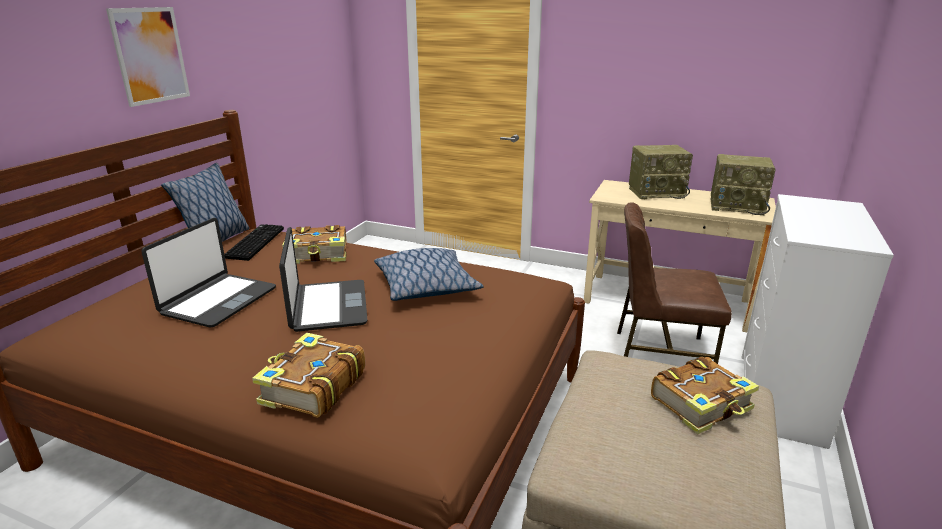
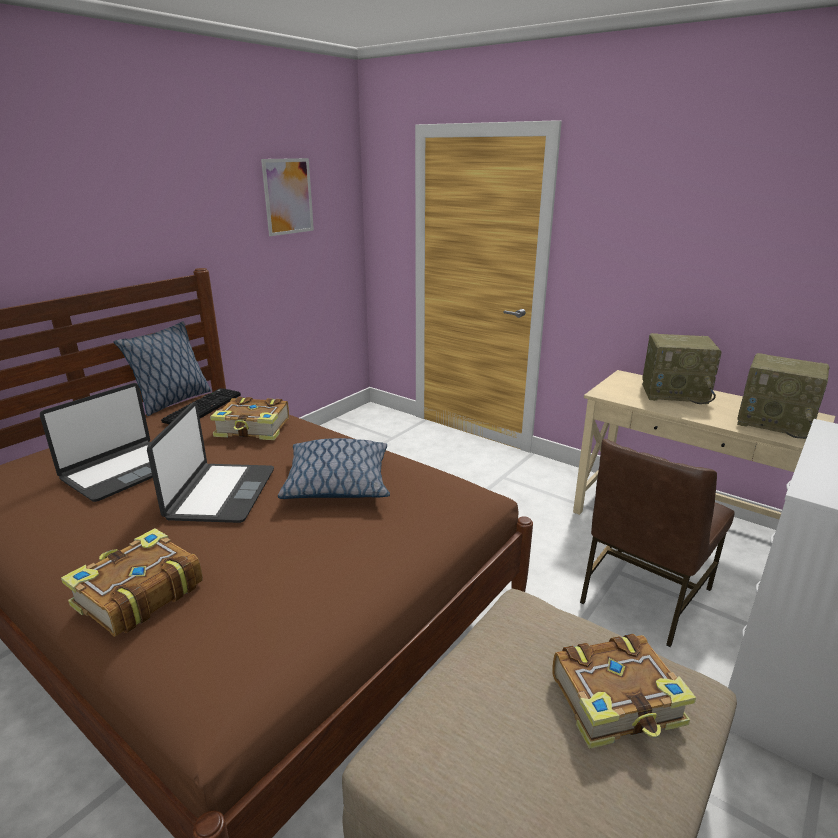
camera: 15 degrees right, 0 degrees up
(150, 55) = (113, 211): picture -> picture (288, 196)
(659, 354) = (642, 595): brown chair -> brown chair turned 75 degrees counterclockwise

